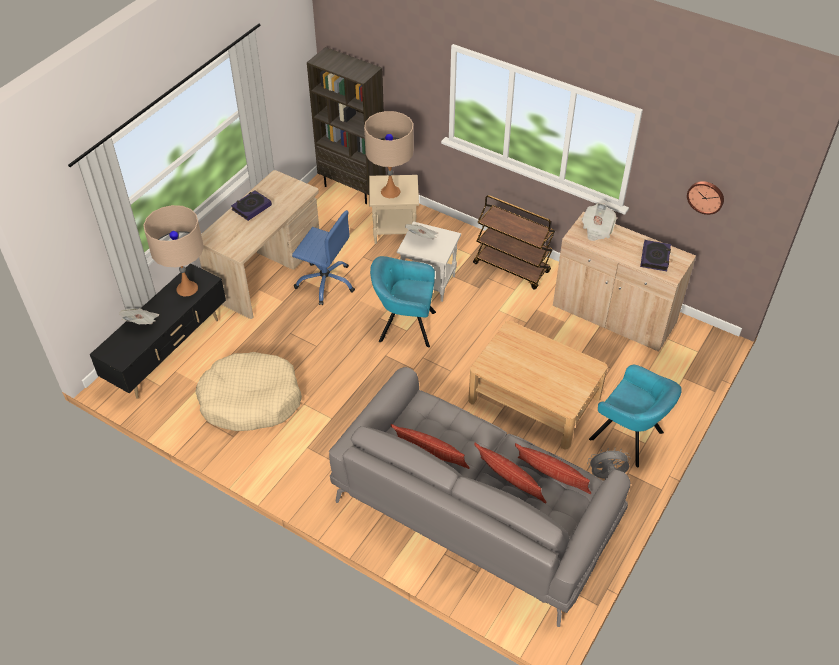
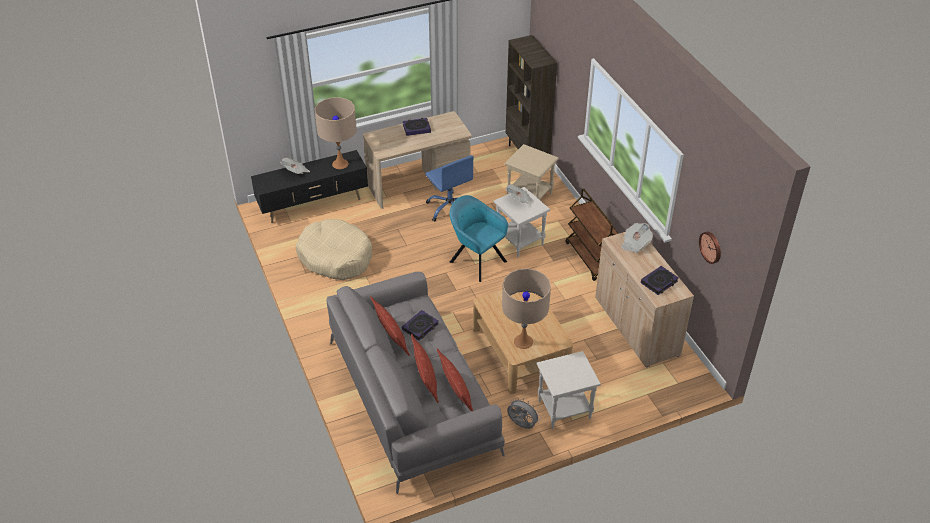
camera: 35 degrees right, 5 degrees down
(390, 191) = (527, 160): beige table lamp -> beige table lamp (523, 341)
(450, 429) = (420, 327): none -> book
(629, 437) = (564, 410): turquoise armchair -> white side table

